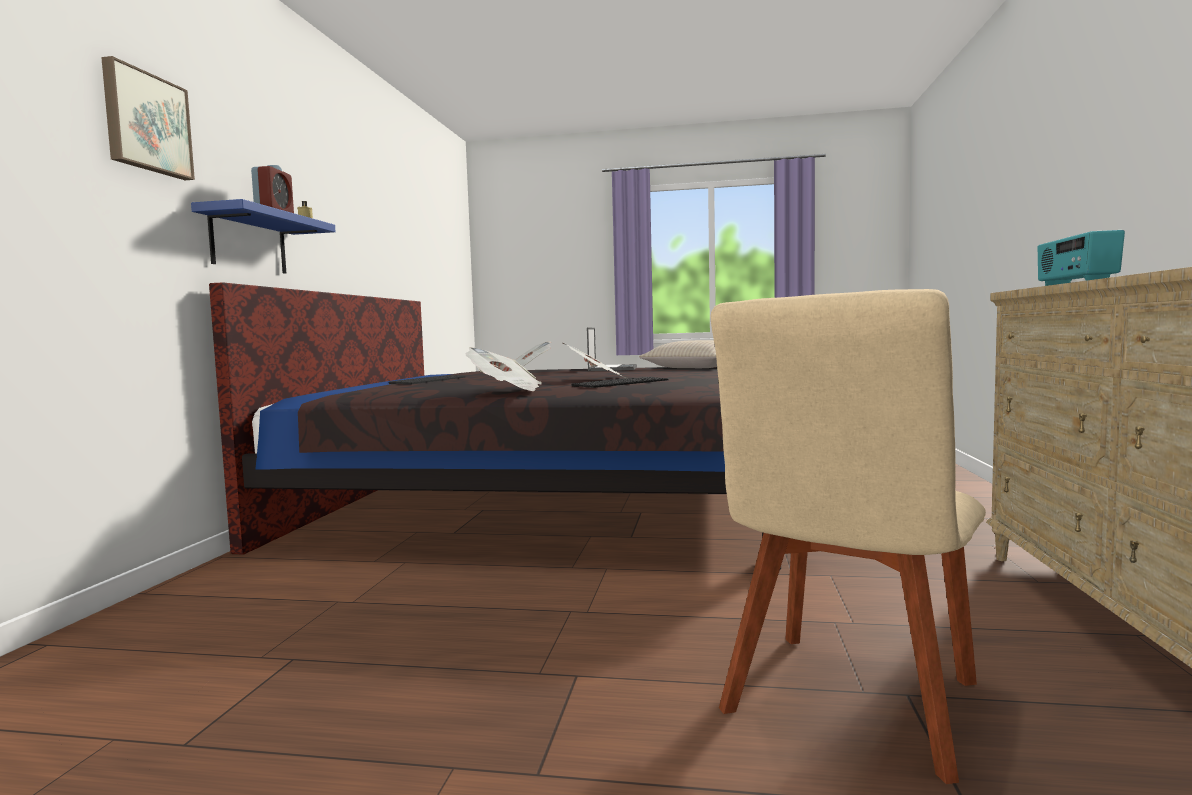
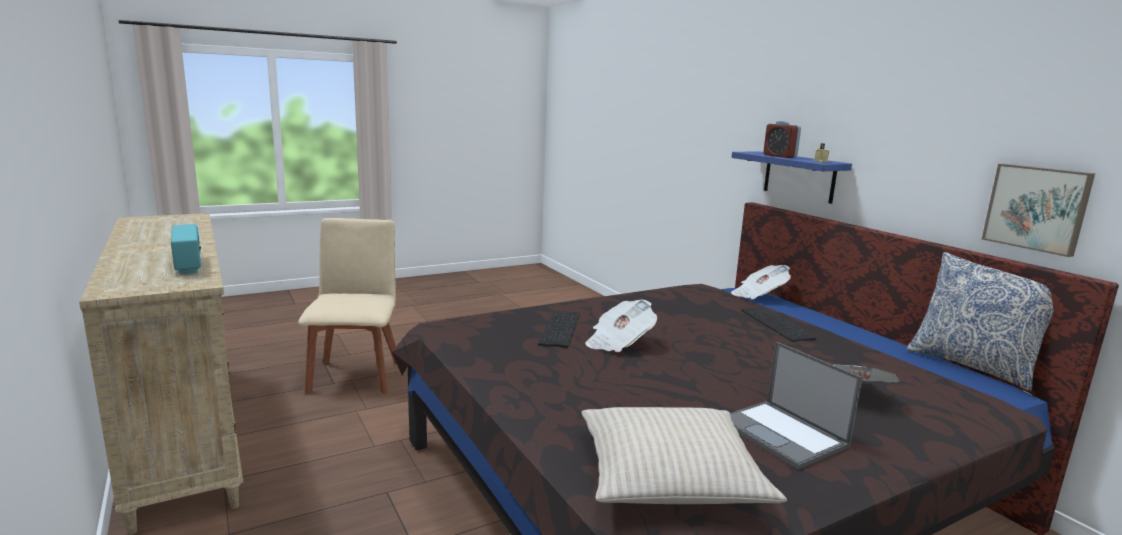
camera: 140 degrees right, 10 degrees up
(146, 123) = (741, 109): picture -> picture (1037, 208)
(406, 376) = (972, 366): none -> pillow
(505, 390) = (606, 301): newspaper -> newspaper (759, 295)

